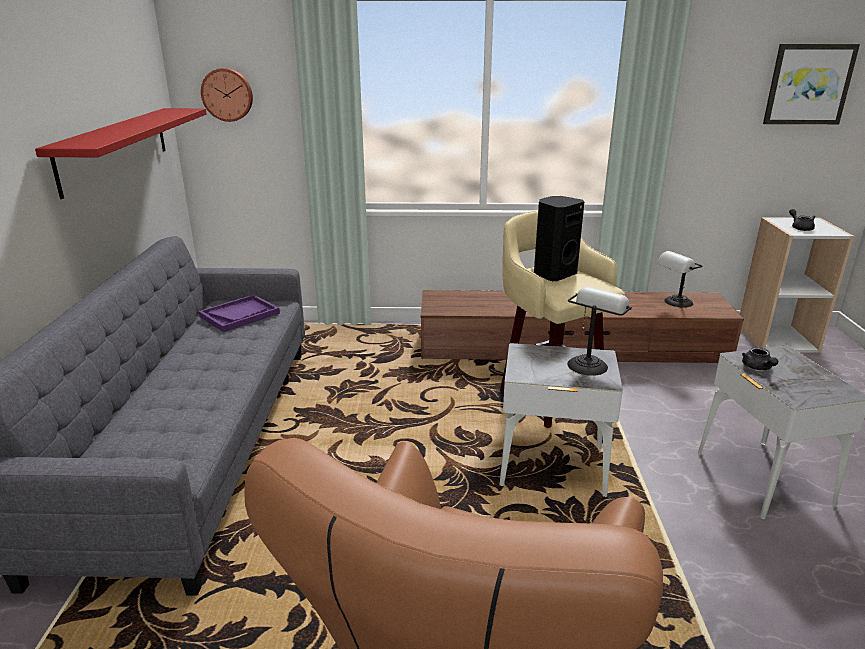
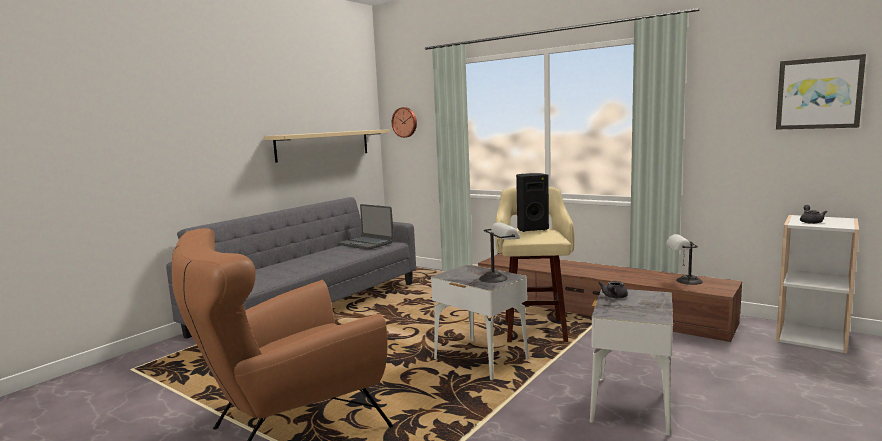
camera: 35 degrees right, 15 degrees down
(115, 148) = (324, 145): red shelf -> beige shelf
(240, 315) = (366, 243): purple tray -> laptop

